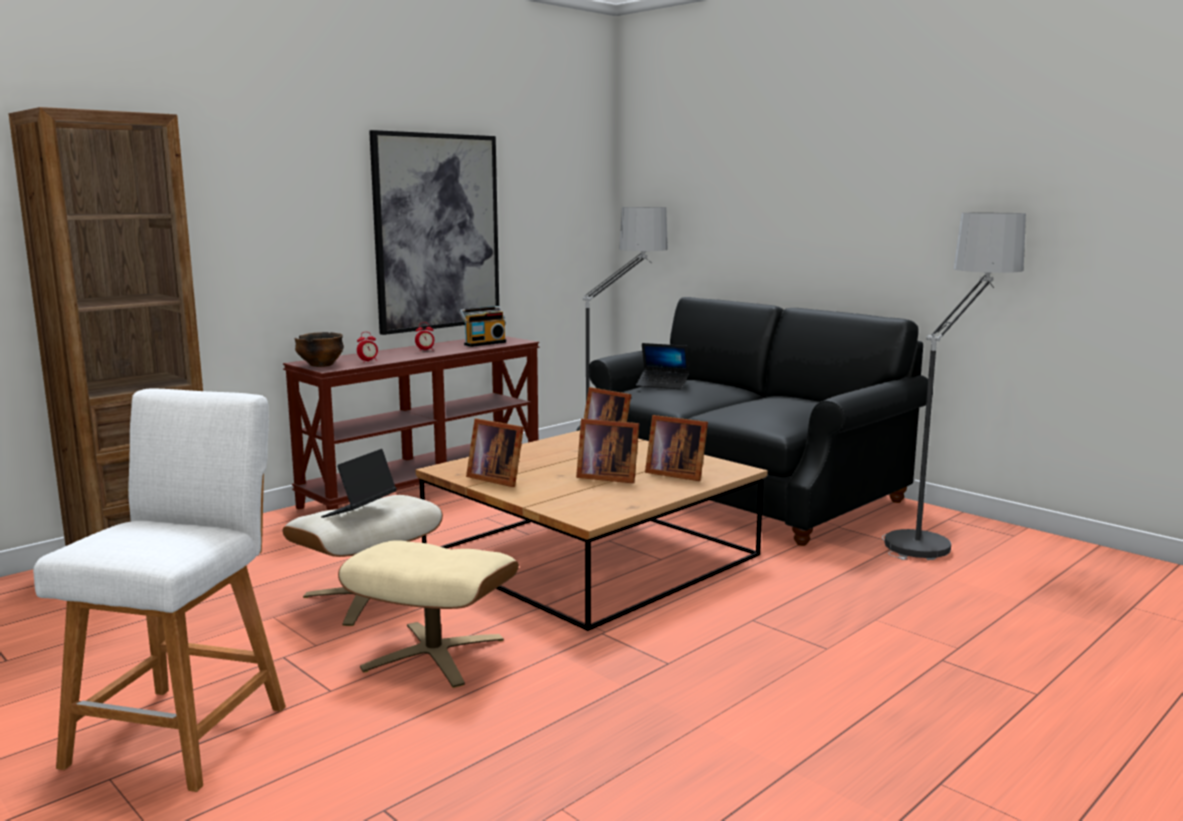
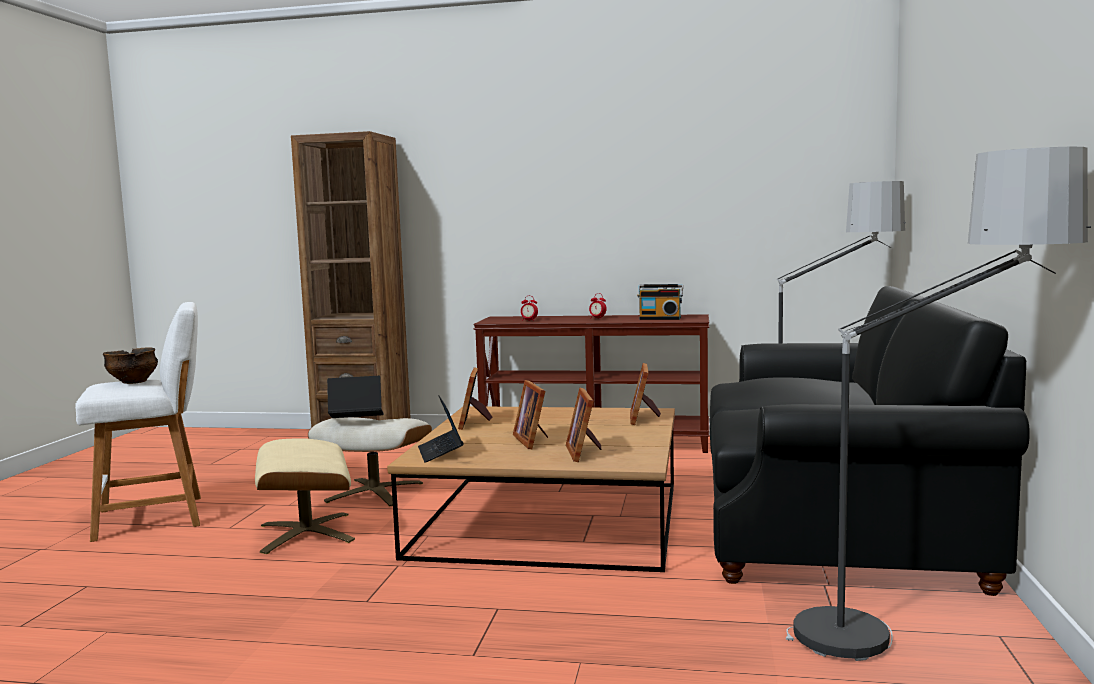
camera: 55 degrees right, 5 degrees down
(321, 365) = (495, 319): bowl -> bowl (133, 382)
(437, 232) = (644, 214): picture -> none
(662, 385) = (772, 378): laptop -> laptop (440, 453)

